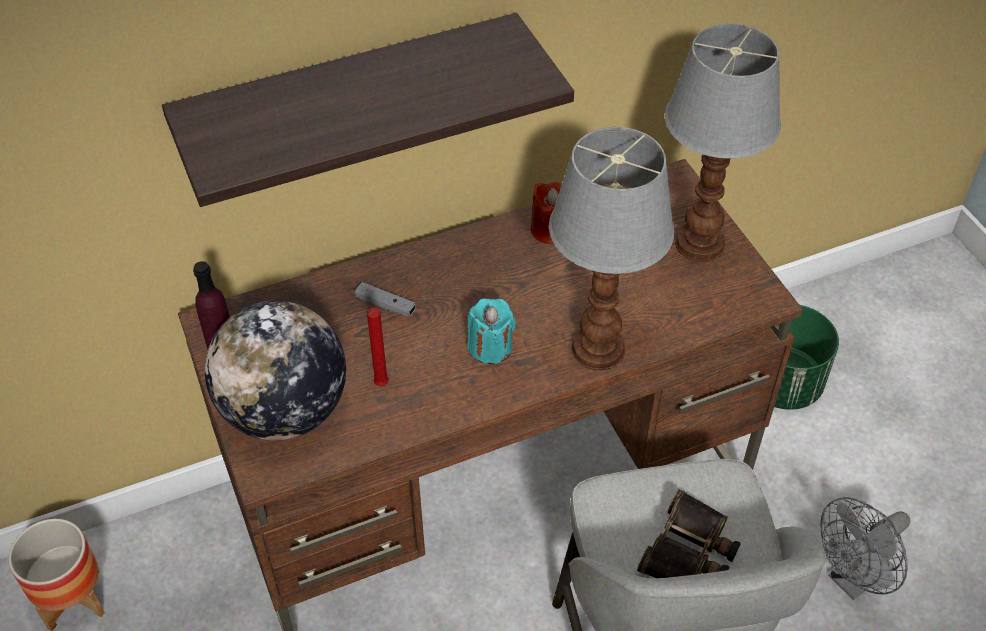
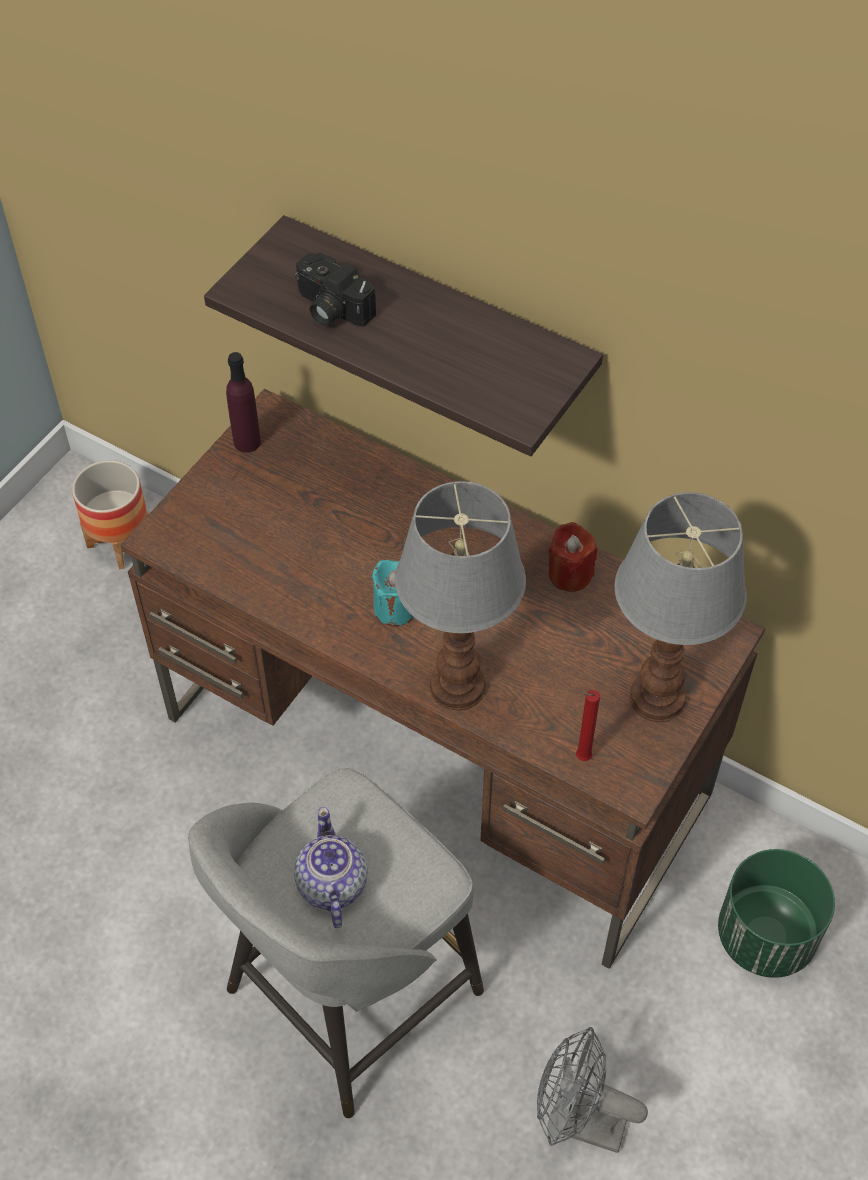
camera: 55 degrees right, 5 degrees up
(285, 411) = (222, 514): globe -> none
(306, 127) = (330, 308): none -> camera
(380, 386) = (295, 558): red candle -> red candle (580, 758)
(385, 305) = (381, 510): grey game controller -> none
(690, 552) = (331, 885): binoculars -> teapot

